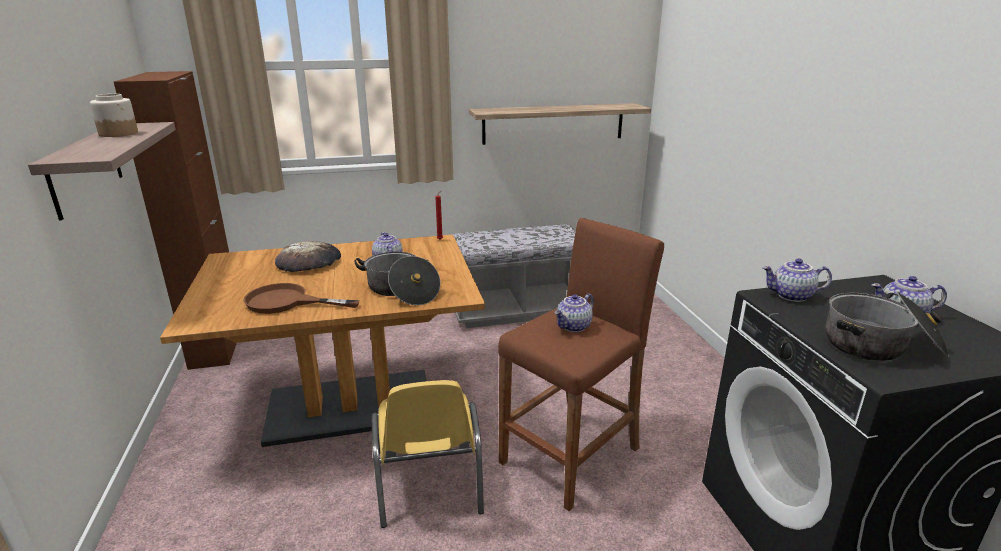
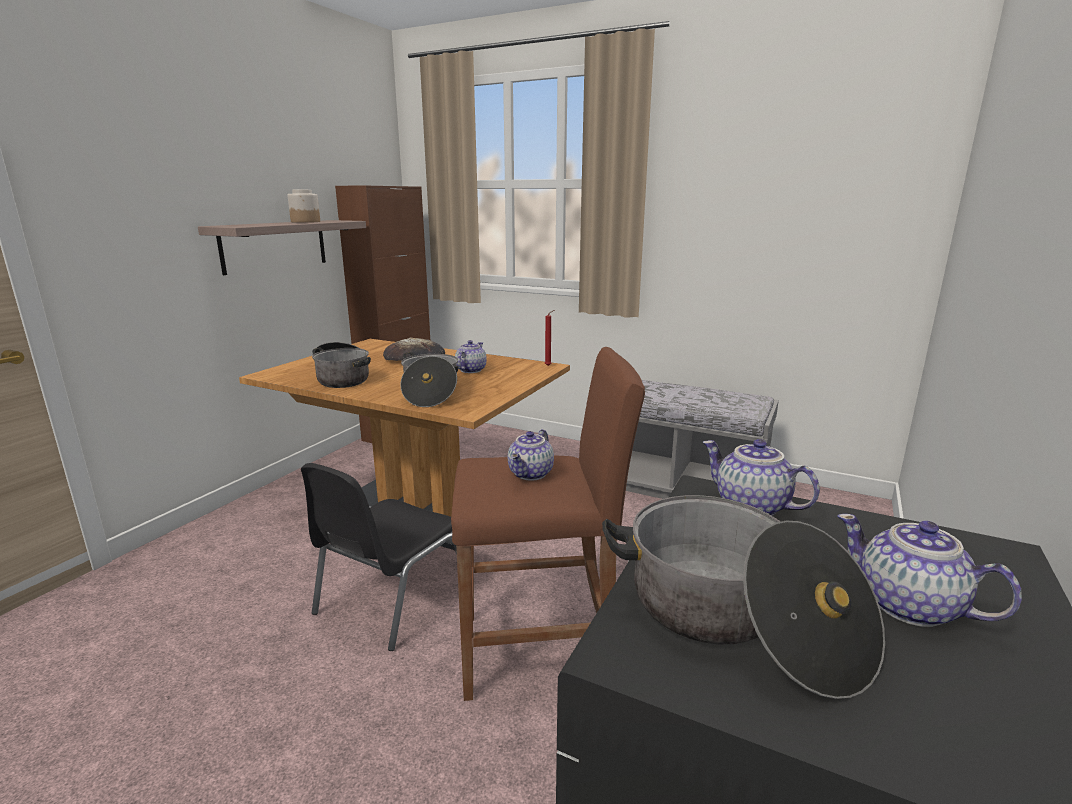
camera: 40 degrees right, 5 degrees down
(287, 302) = (343, 378): brown frying pan -> cooking pot
(428, 482) = (390, 599): yellow chair -> black chair
(553, 123) = (779, 264): shelf -> none
(574, 327) = (531, 474): teapot -> teapot turned 60 degrees counterclockwise

